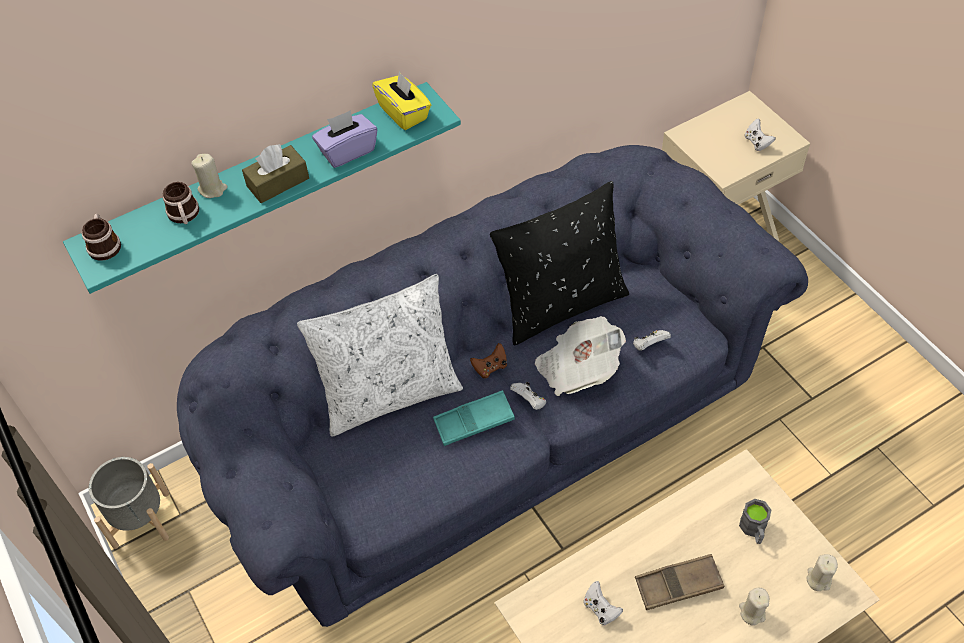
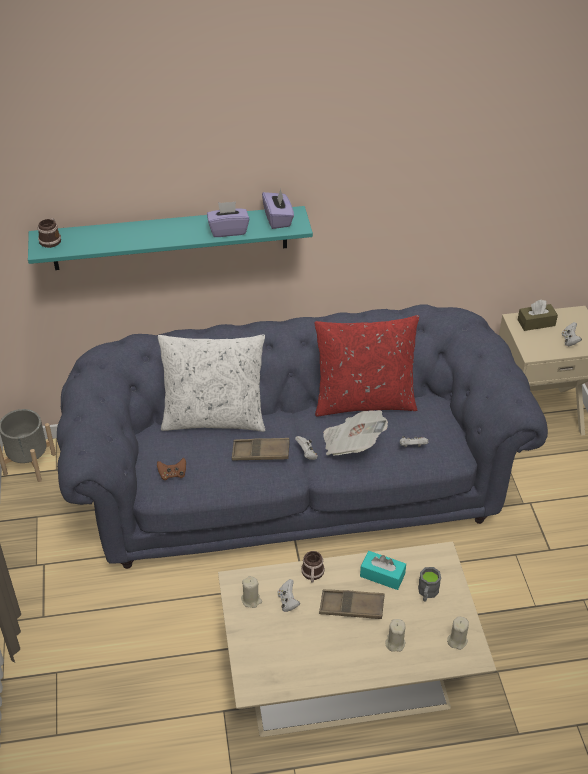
camera: 20 degrees right, 10 degrees down
(184, 216) = (107, 237): mug -> mug (312, 574)
(212, 189) = (132, 228): beige candle -> beige candle (251, 600)
(278, 182) = (174, 235): brown tissue box -> brown tissue box (536, 323)
(404, 113) = (278, 219): yellow tissue box -> purple tissue box
(474, 421) = (260, 453): turquoise tray -> brown tray
(490, 367) = (291, 424): brown game controller -> brown game controller (172, 474)
(560, 303) = (364, 401): black pillow -> red pillow
(691, 527) = (382, 575): none -> turquoise tissue box

